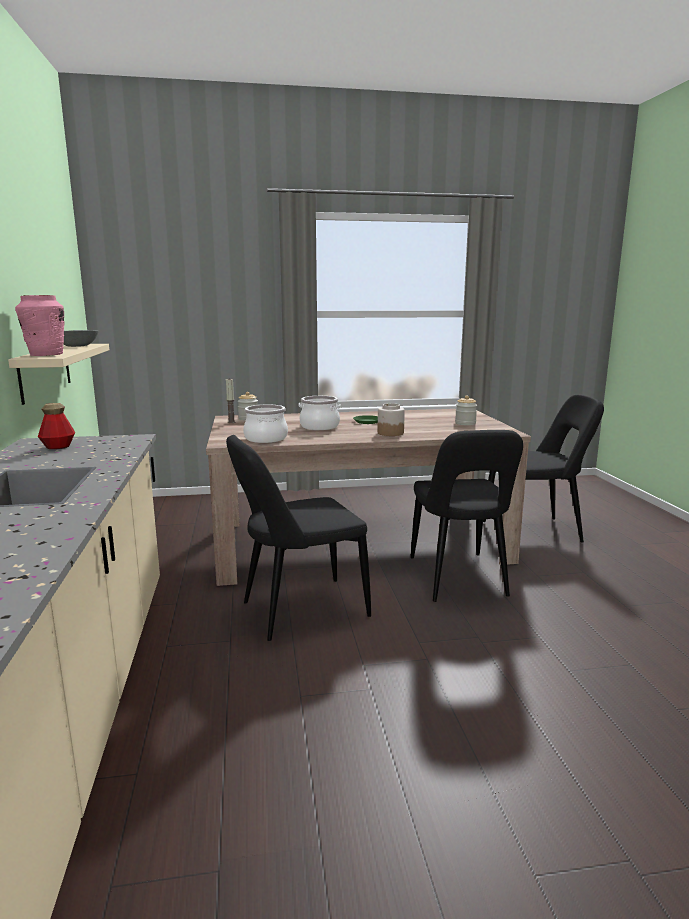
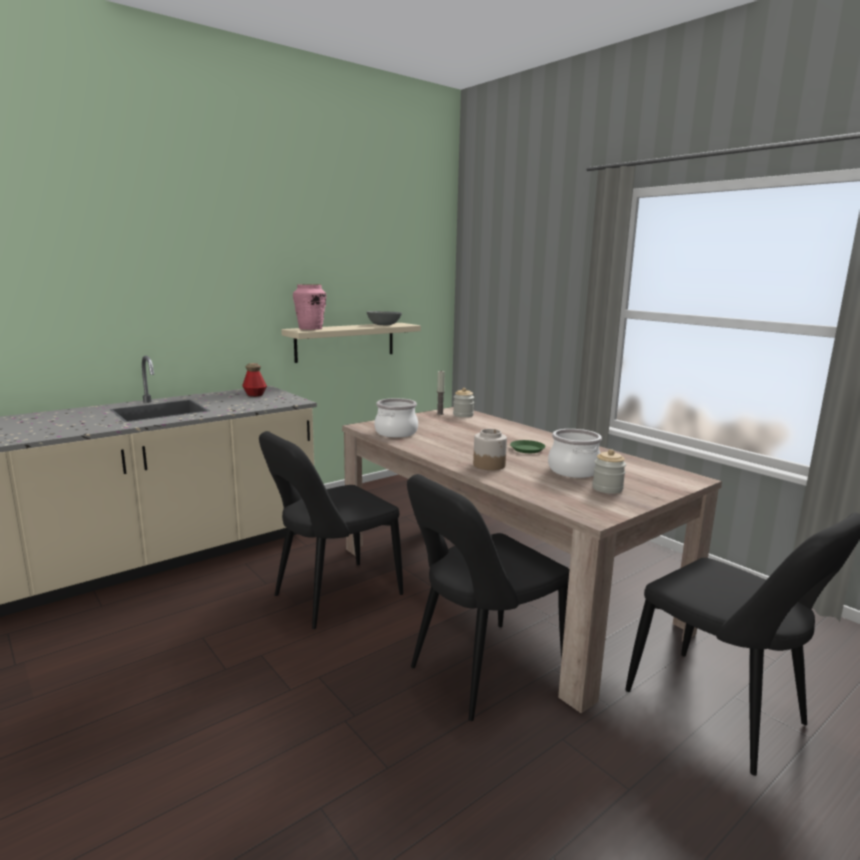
camera: 60 degrees right, 0 degrees up
(299, 610) = (332, 597): black chair -> black chair turned 75 degrees counterclockwise
(319, 427) = (471, 438): cooking pot -> cooking pot (573, 470)

